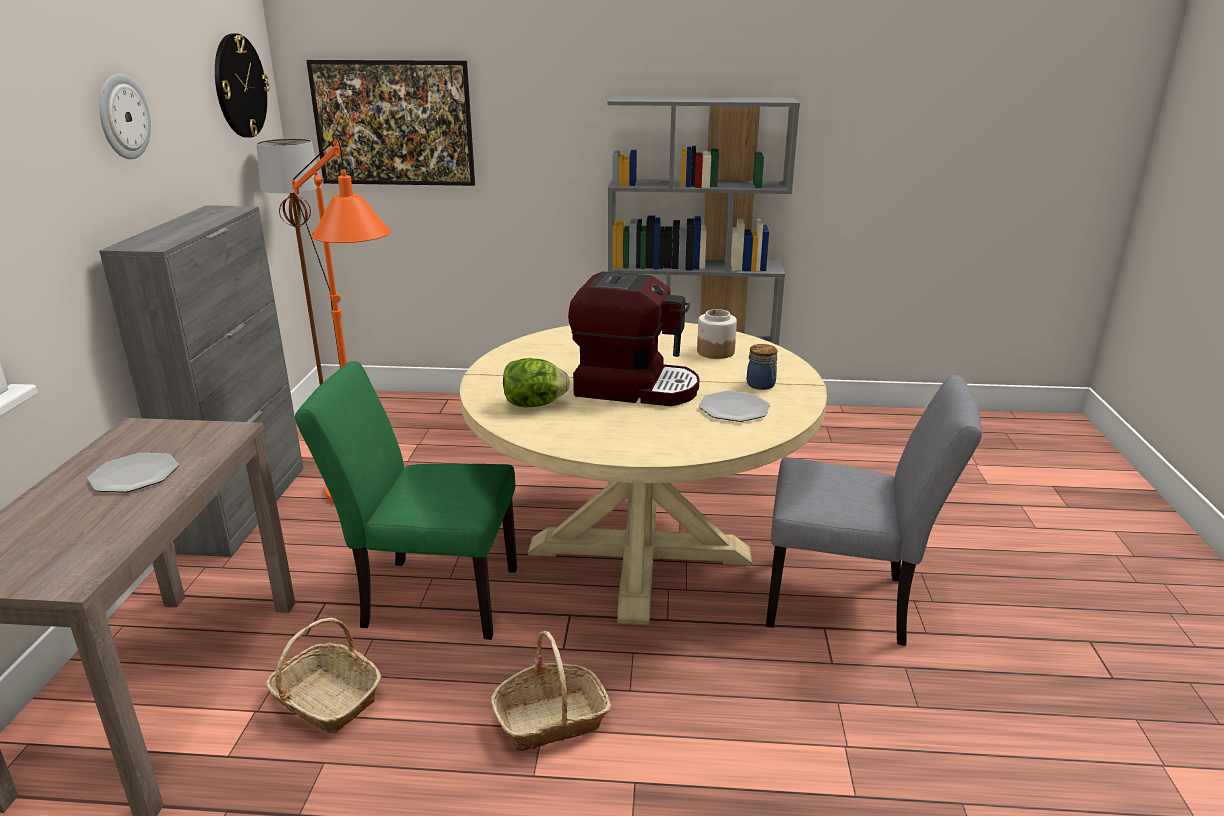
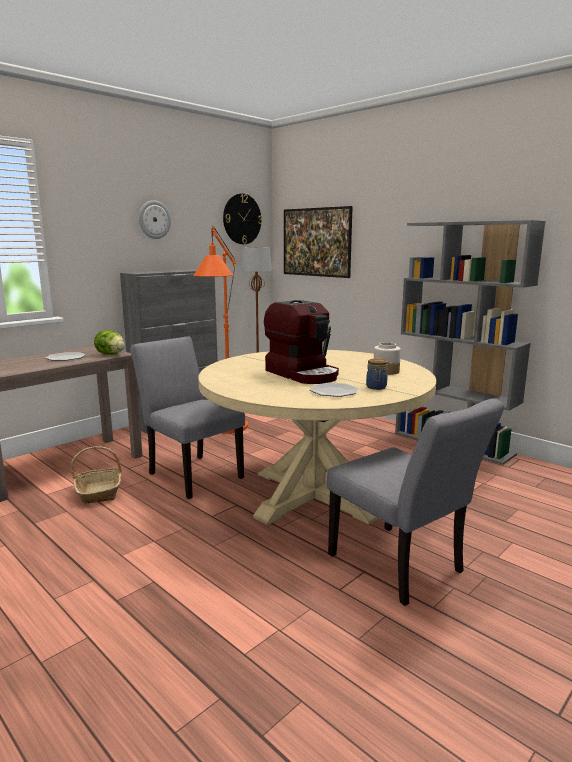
camera: 40 degrees right, 10 degrees down
(428, 596) = (191, 473): green chair -> grey chair
(534, 404) = (240, 369): lettuce -> lettuce (111, 354)
(551, 719) = (162, 539): basket -> none

